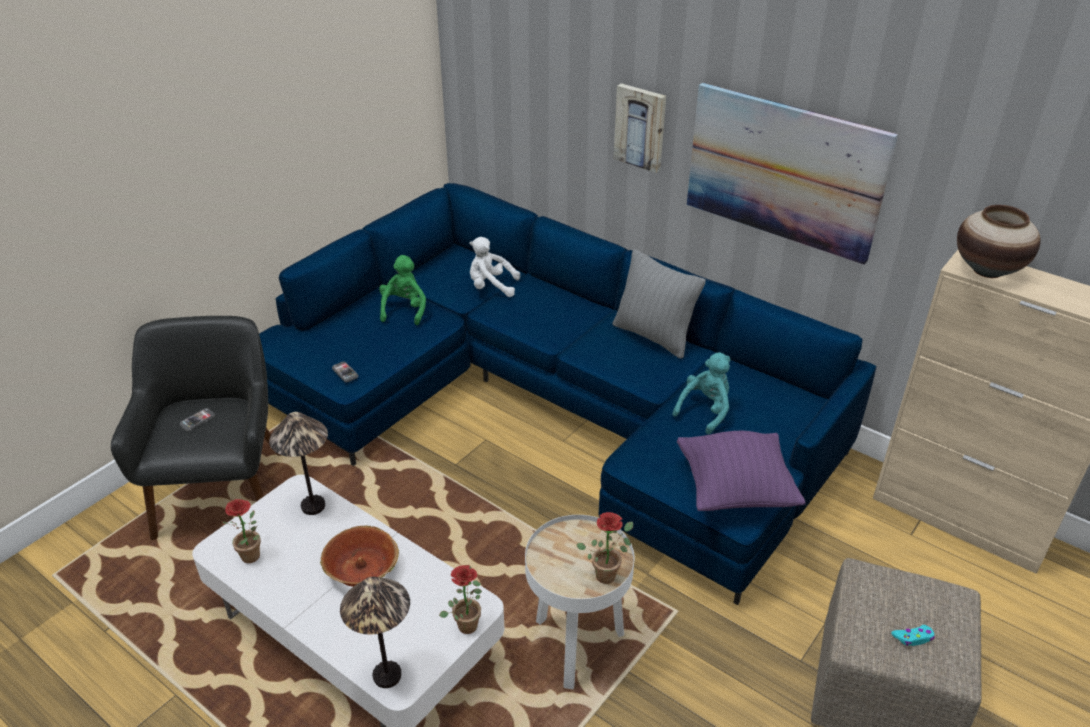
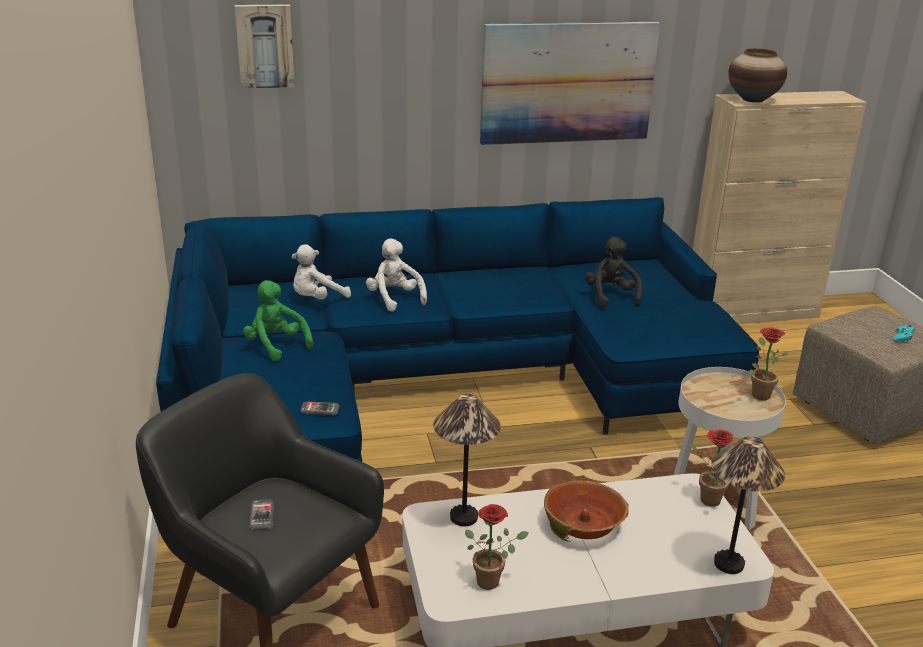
camera: 50 degrees left, 10 degrees down
(539, 315) = (394, 298): none -> white plush toy
(641, 127) = (421, 85): picture -> picture (265, 46)
(653, 336) = (498, 274): grey pillow -> none
(705, 410) = (611, 296): turquoise plush toy -> black plush toy
(735, 491) = (709, 325): purple pillow -> none

